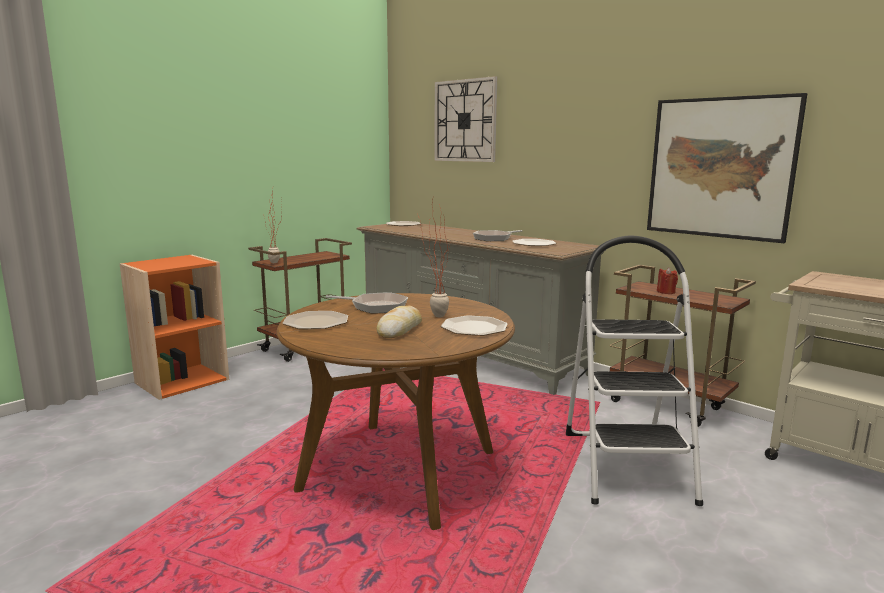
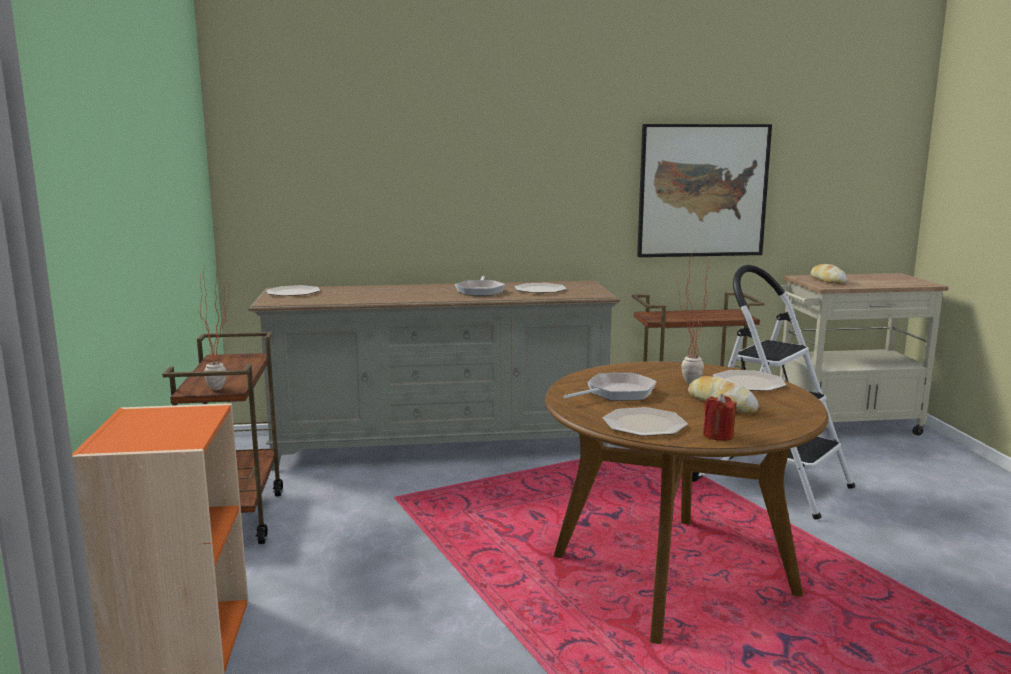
camera: 50 degrees left, 0 degrees up
(465, 121) = (372, 138): wall clock -> none
(666, 292) = (685, 316): red candle -> red candle (718, 435)
(841, 281) = (827, 281): none -> bread

